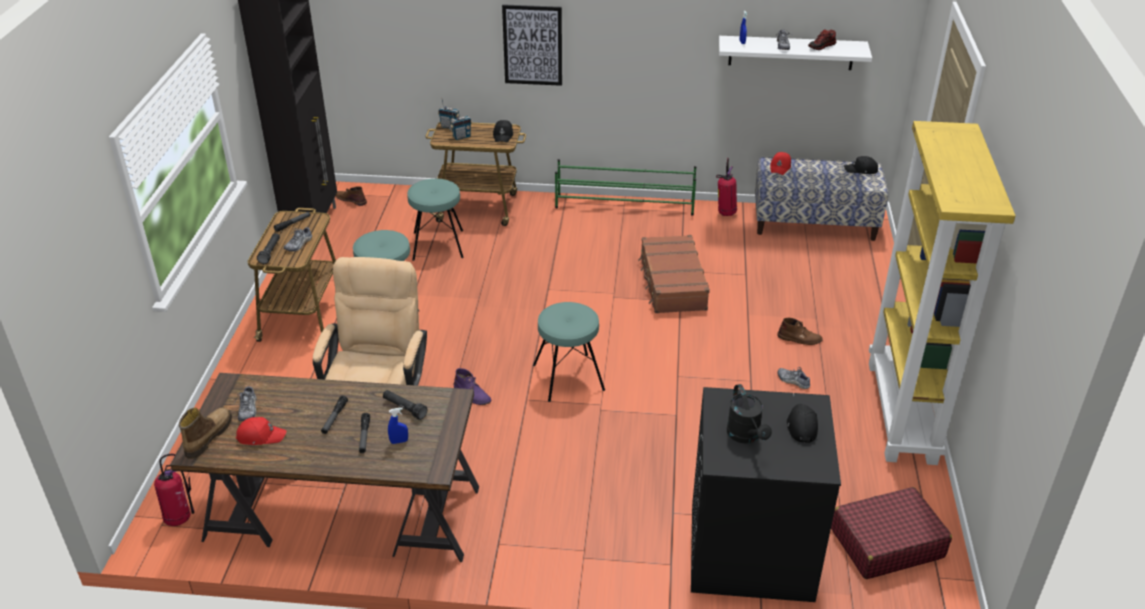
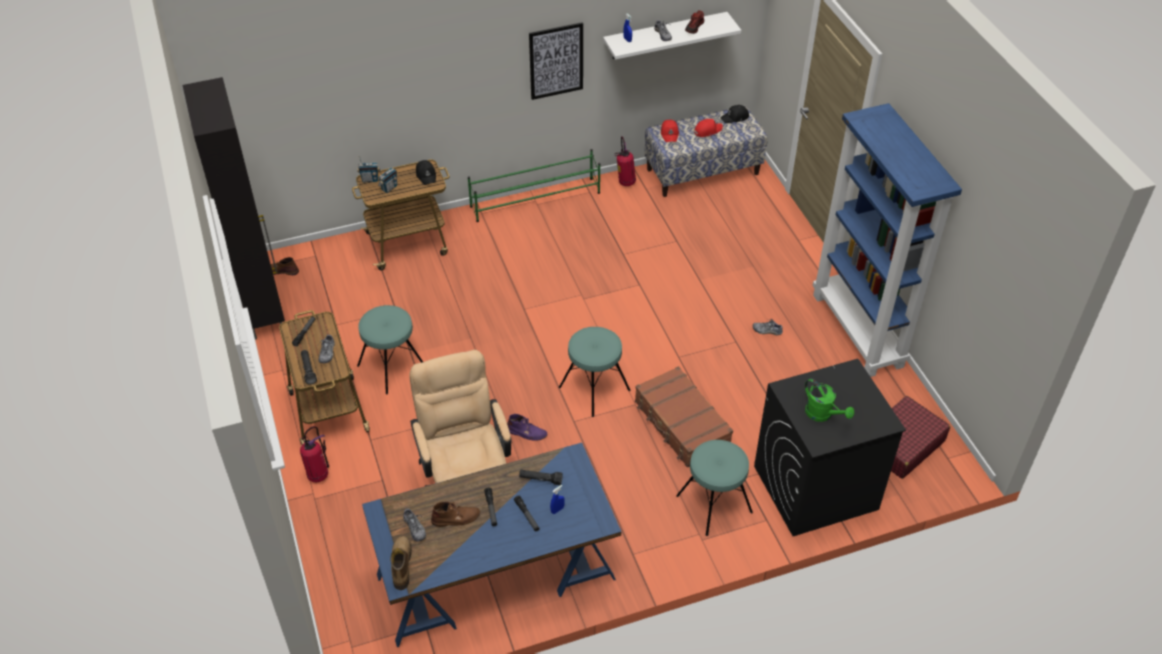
camera: 25 degrees left, 10 degrees up
(180, 518) = (363, 635): fire extinguisher -> fire extinguisher (318, 475)
(260, 436) = (443, 547): red cap -> red cap (707, 130)
(343, 514) = (496, 578): brown desk -> blue desk
(438, 245) = (397, 295): turquoise stool -> turquoise stool (714, 504)
(532, 45) = (435, 85): picture -> picture (556, 61)
(672, 283) = (623, 269): brown suitcase -> brown suitcase (681, 424)
(746, 436) = (823, 414): black watering can -> green watering can
(799, 338) = (751, 289): brown boot -> brown boot (456, 518)
(801, 426) = (854, 392): black cap -> none
(902, 412) = (858, 331): yellow bookcase -> blue bookcase

